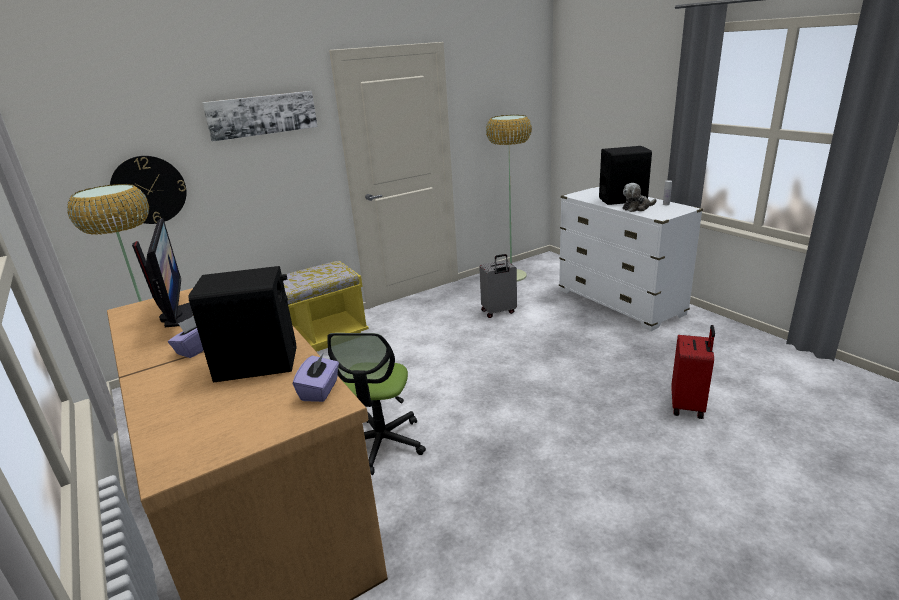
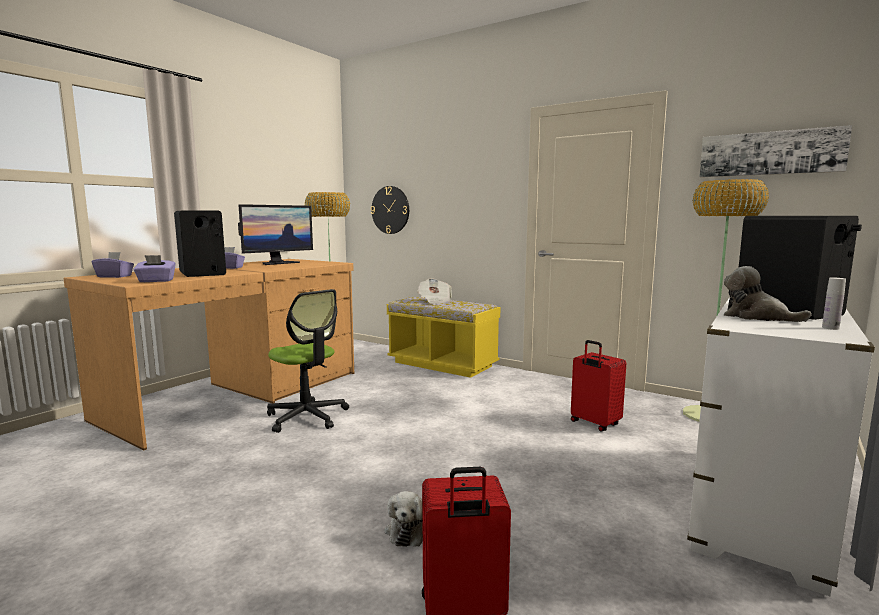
camera: 65 degrees right, 15 degrees down
(206, 438) = (115, 276): none -> purple tissue box
(262, 115) = (466, 163): picture -> picture (770, 153)
(289, 282) = (435, 301): none -> newspaper
(381, 443) = (307, 417): office chair -> office chair turned 120 degrees counterclockwise
(498, 312) = (594, 424): grey suitcase -> red suitcase
(609, 411) = (407, 530): none -> plush toy

